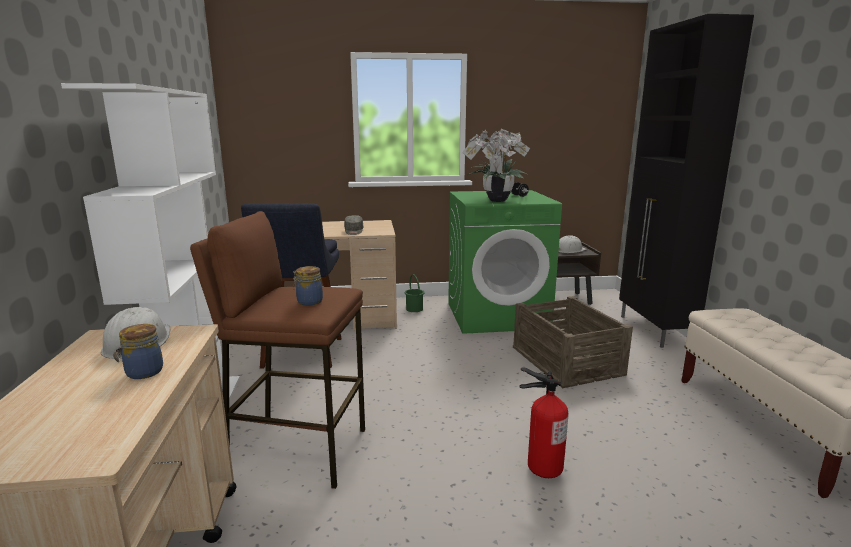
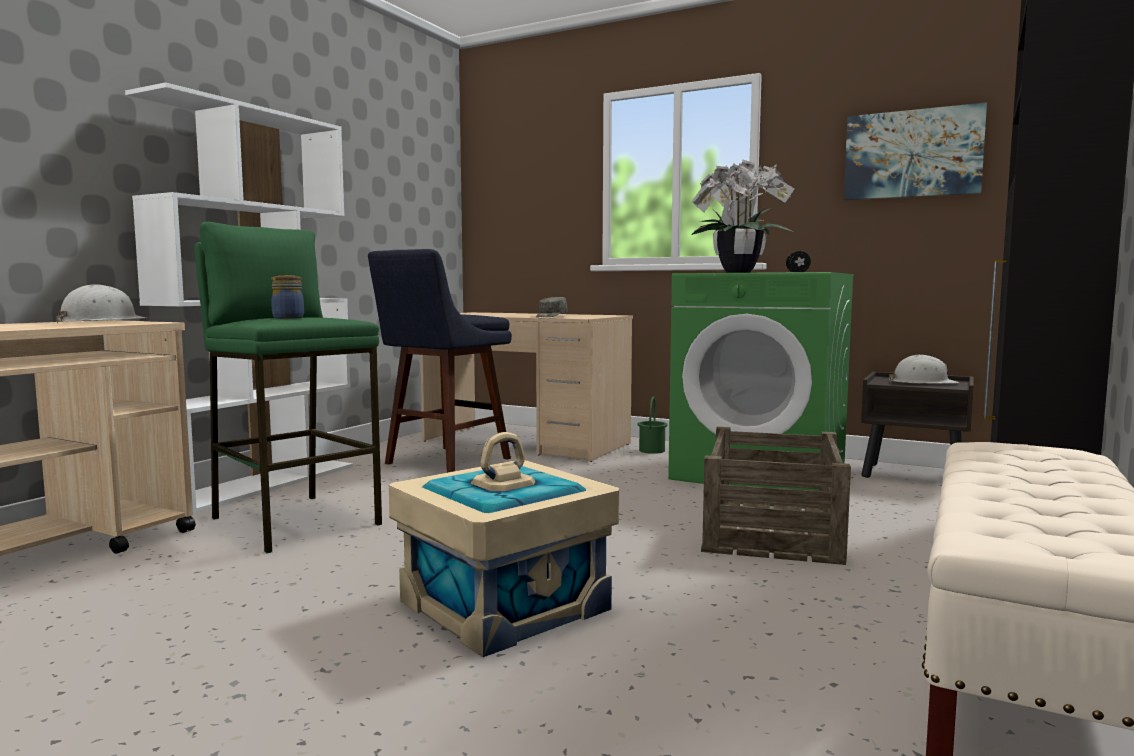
camera: 35 degrees right, 10 degrees down
(143, 372) = (50, 326): jar -> none
(298, 450) = (295, 521): brown stool -> green stool
(542, 467) = (503, 605): fire extinguisher -> beige storage box
(554, 116) = (912, 154): none -> picture

